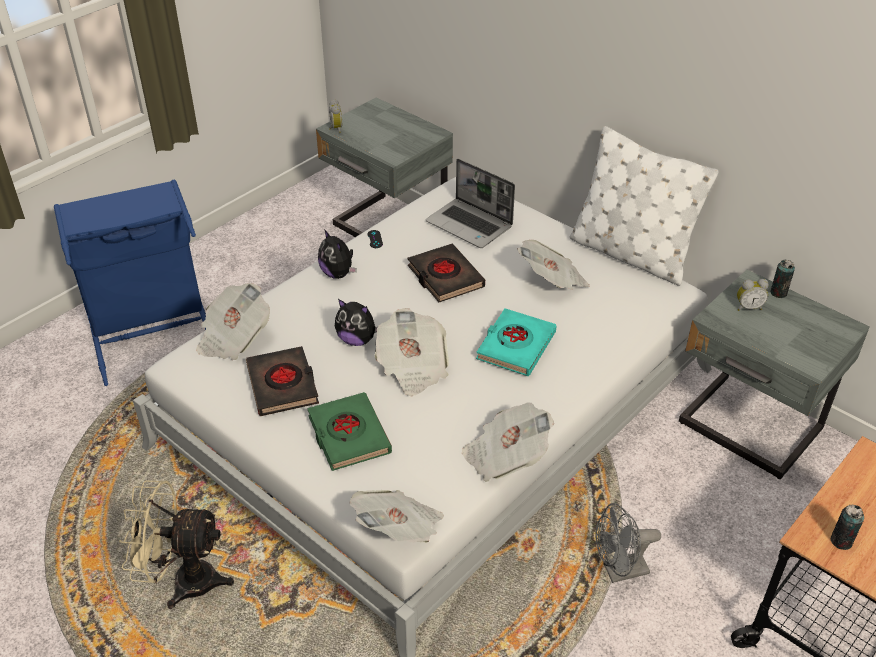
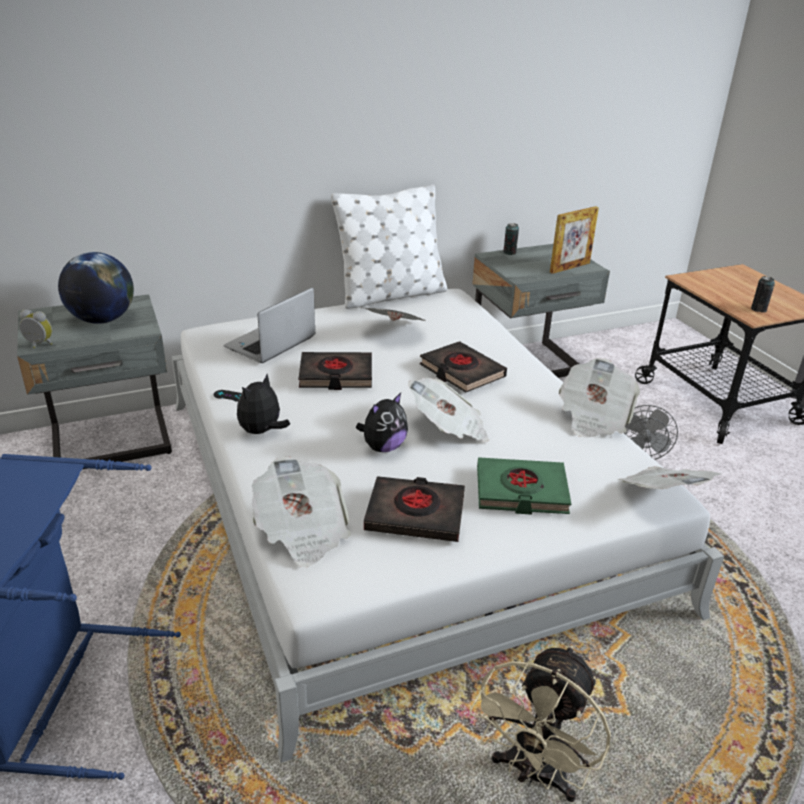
camera: 65 degrees left, 10 degrees down
(338, 274) = (262, 432): plush toy -> plush toy turned 135 degrees clockwise
(392, 134) = (102, 320): none -> globe
(470, 225) = (270, 344): laptop -> laptop turned 150 degrees clockwise
(515, 346) = (461, 372): turquoise book -> black book
(748, 307) = (517, 265): alarm clock -> none
(789, 349) = (570, 267): none -> picture frame

